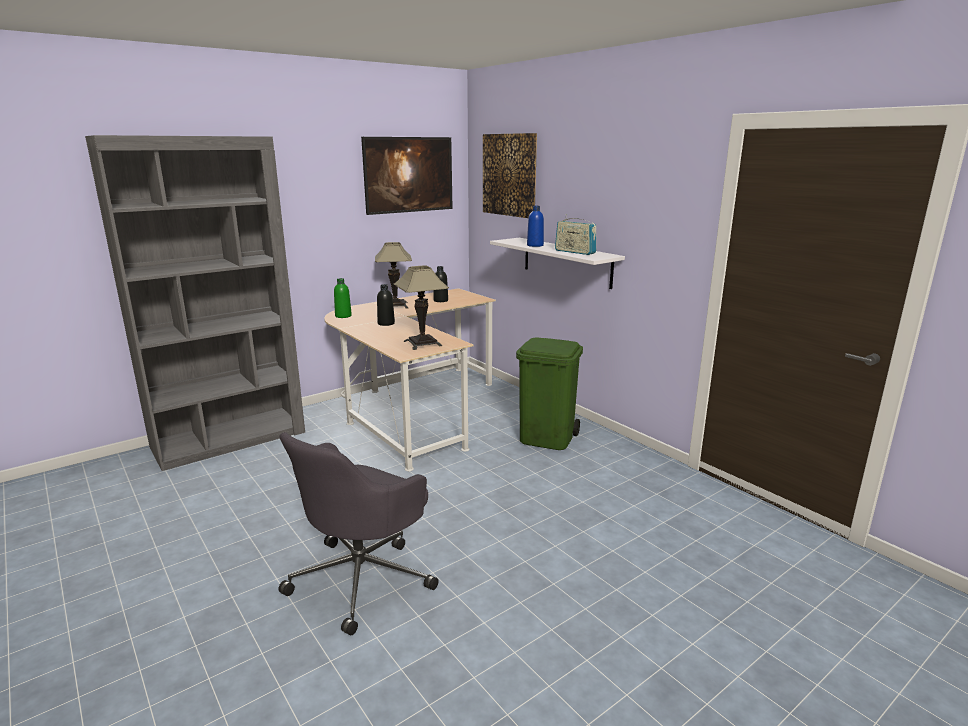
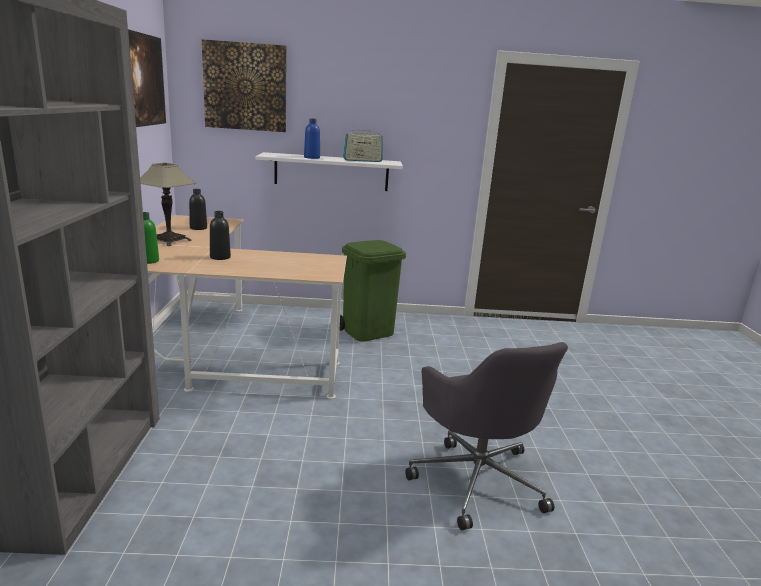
camera: 55 degrees left, 0 degrees up
(423, 343) = (311, 264): table lamp -> none

